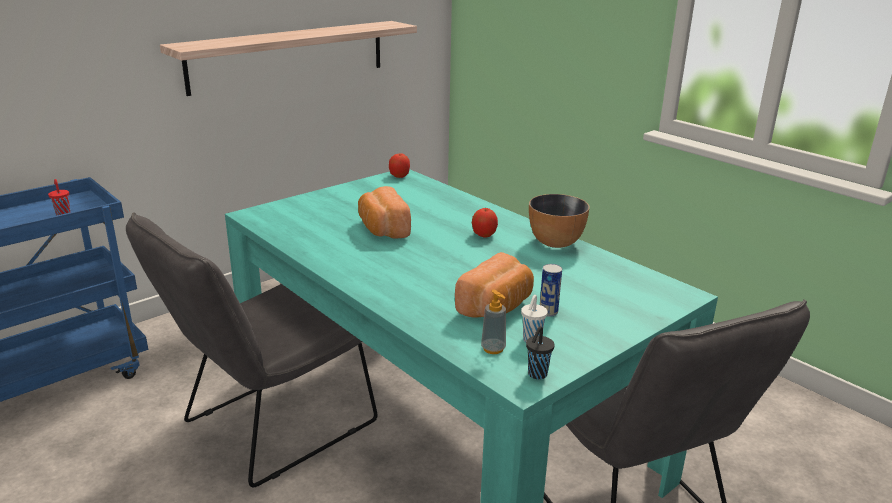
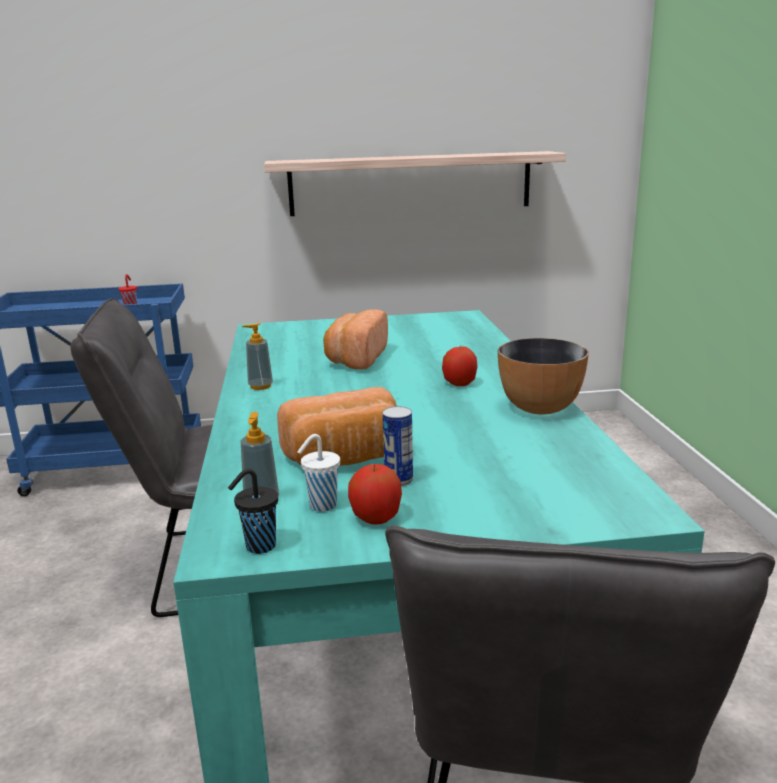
camera: 35 degrees right, 5 degrees down
(349, 268) = (260, 386): none -> soap dispenser
(399, 176) = (458, 316): apple -> apple (376, 518)

